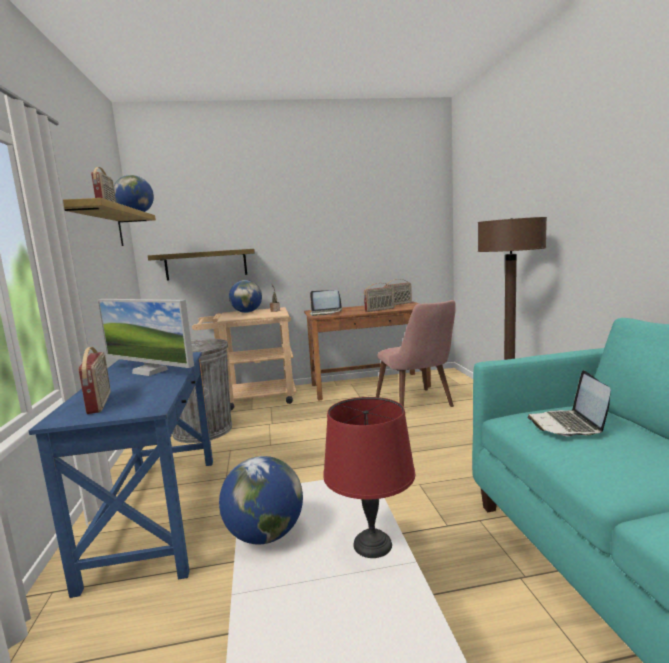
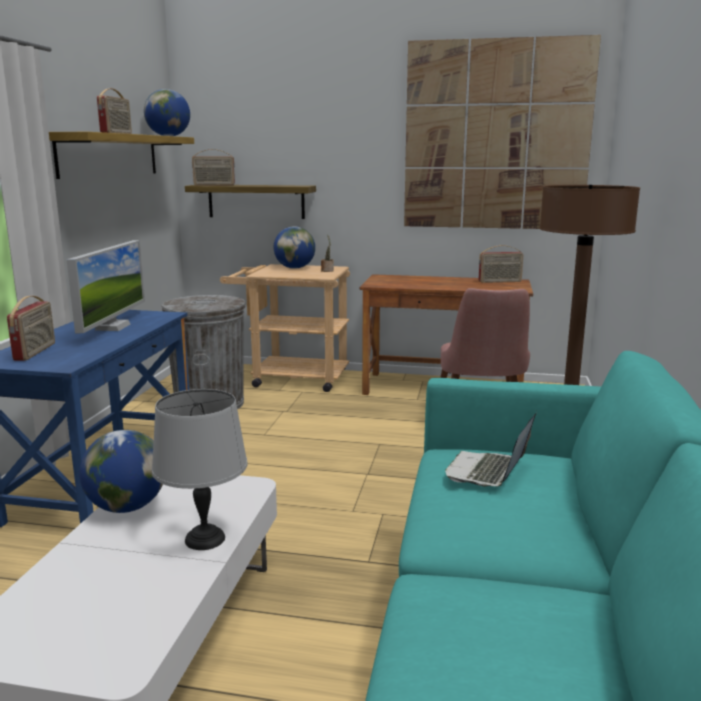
camera: 20 degrees right, 5 degrees up
(150, 371) = (113, 327): monitor -> monitor turned 135 degrees counterclockwise
(325, 313) = (389, 282): laptop -> none
(373, 545) = (205, 539): red table lamp -> grey table lamp
(380, 310) = (461, 287): radio -> radio (214, 185)
(381, 205) = (496, 136): none -> picture

